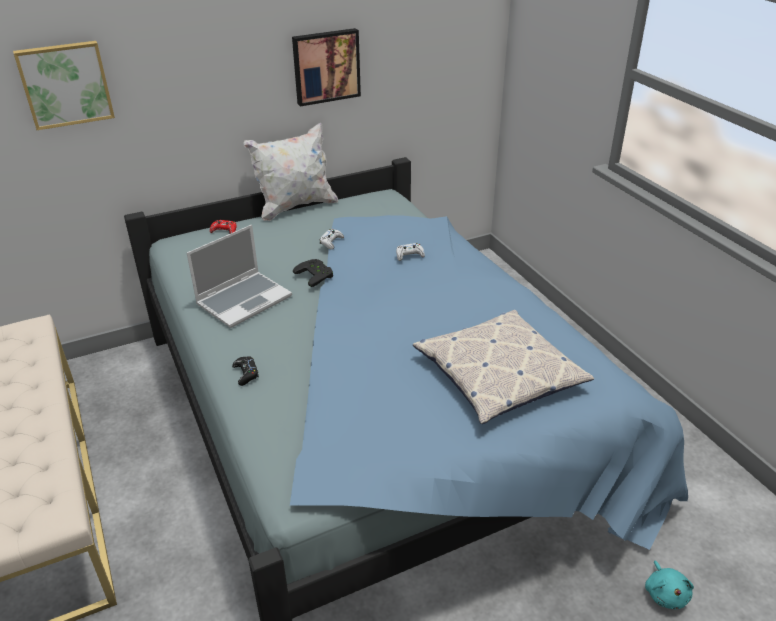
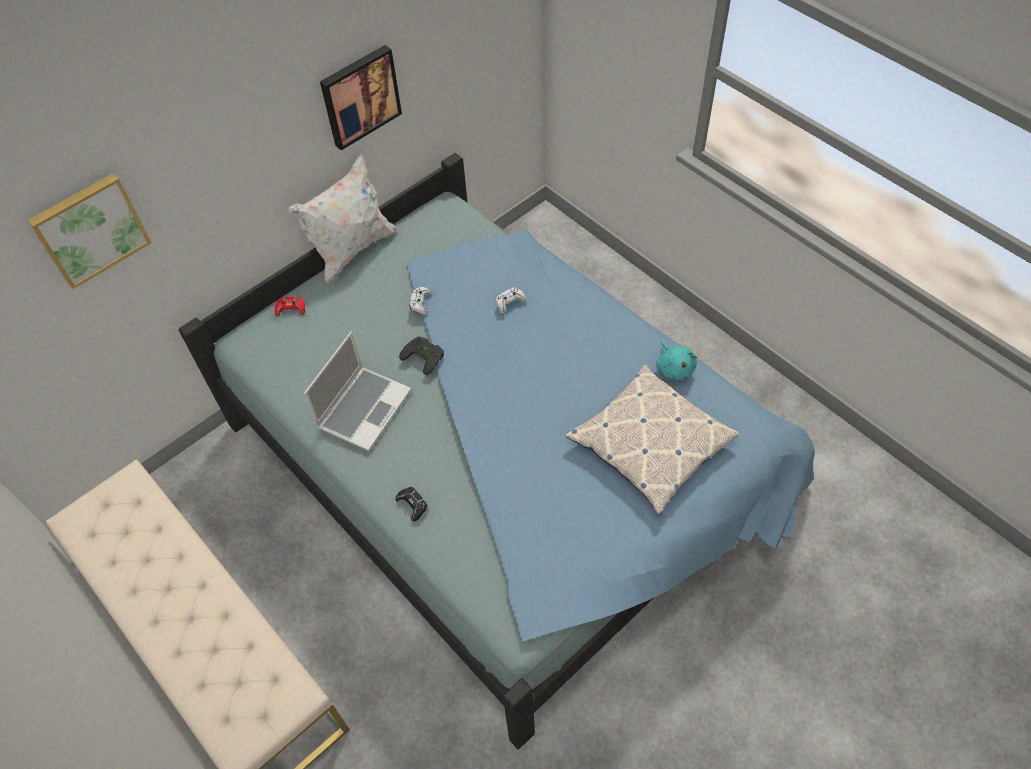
camera: 15 degrees left, 20 degrees up
(665, 594) = (811, 574): turquoise plush toy -> turquoise plush toy (674, 368)

